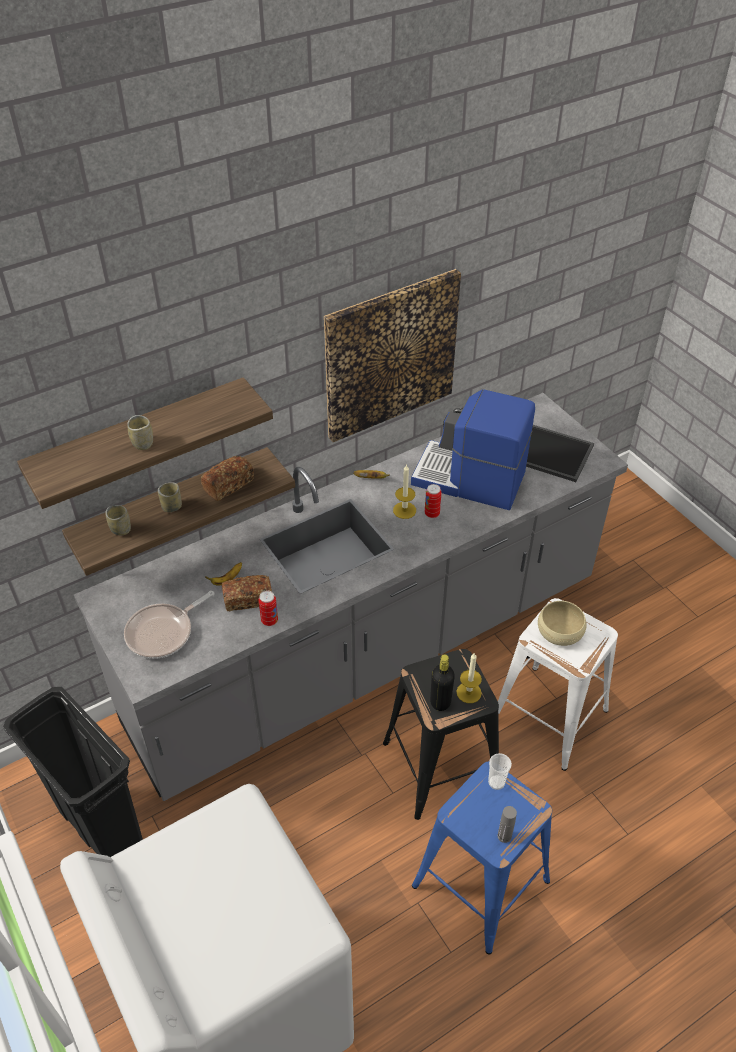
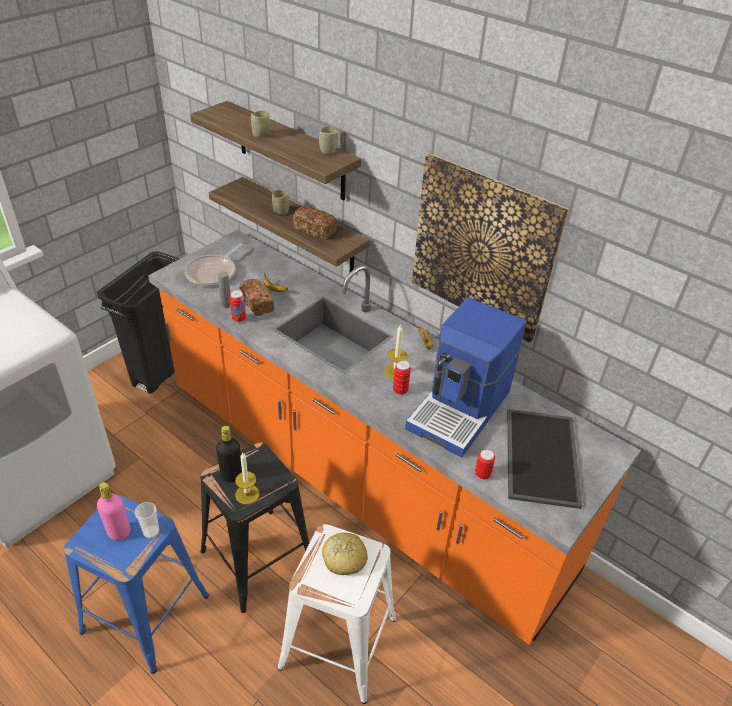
camera: 70 degrees right, 5 degrees down
(121, 529) = (250, 197): cup -> cup (328, 151)
(163, 632) = (213, 273): frying pan -> frying pan turned 90 degrees counterclockwise
(368, 653) = (358, 478): grey counter -> orange counter
(469, 480) = (461, 409): coffee machine -> coffee machine turned 150 degrees counterclockwise
(490, 812) = (119, 532): none -> pink bottle
(504, 836) = (95, 546): grey bottle -> grey bottle (226, 305)
(548, 489) = (482, 474): none -> can
(559, 632) = (344, 558): beige bowl -> bread

